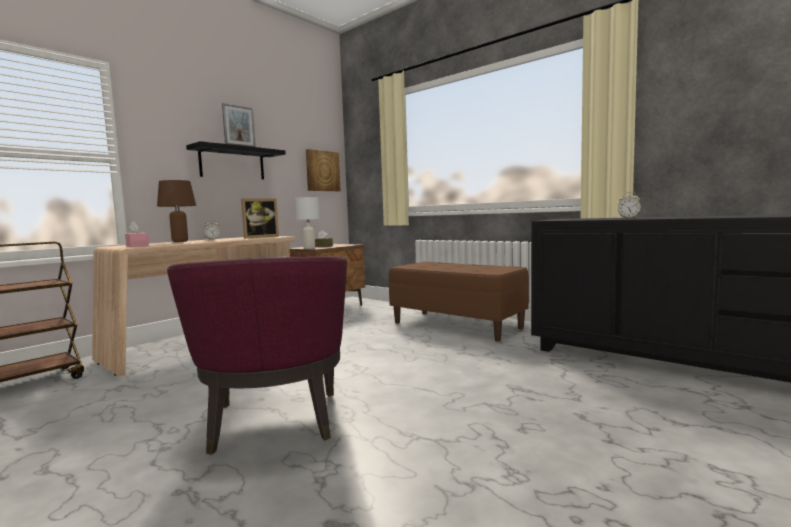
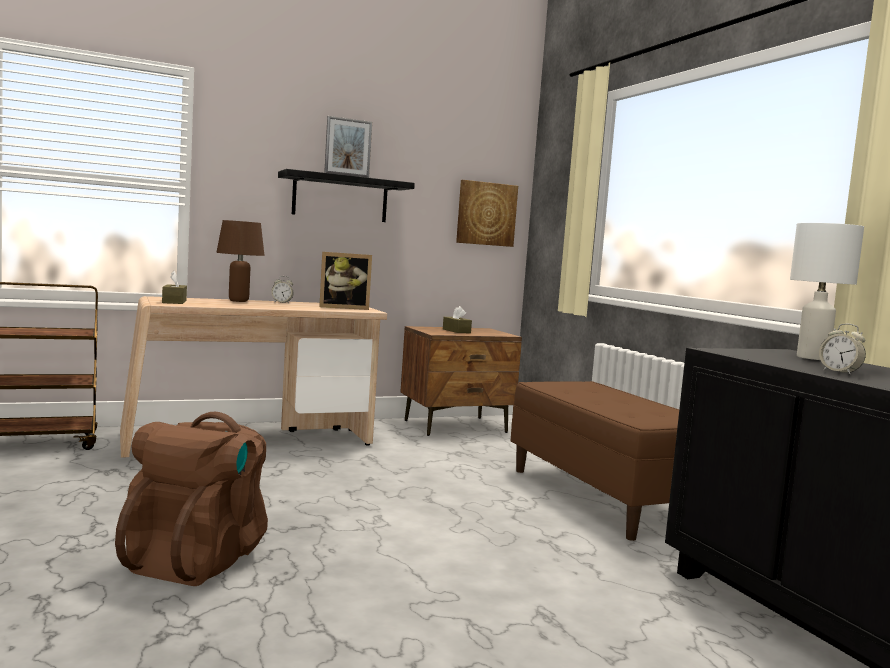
camera: 25 degrees right, 0 degrees up
(137, 246) = (174, 302): pink tissue box -> brown tissue box
(274, 423) = (197, 559): purple armchair -> brown backpack
(309, 248) = (431, 331): white table lamp -> white table lamp (812, 358)

